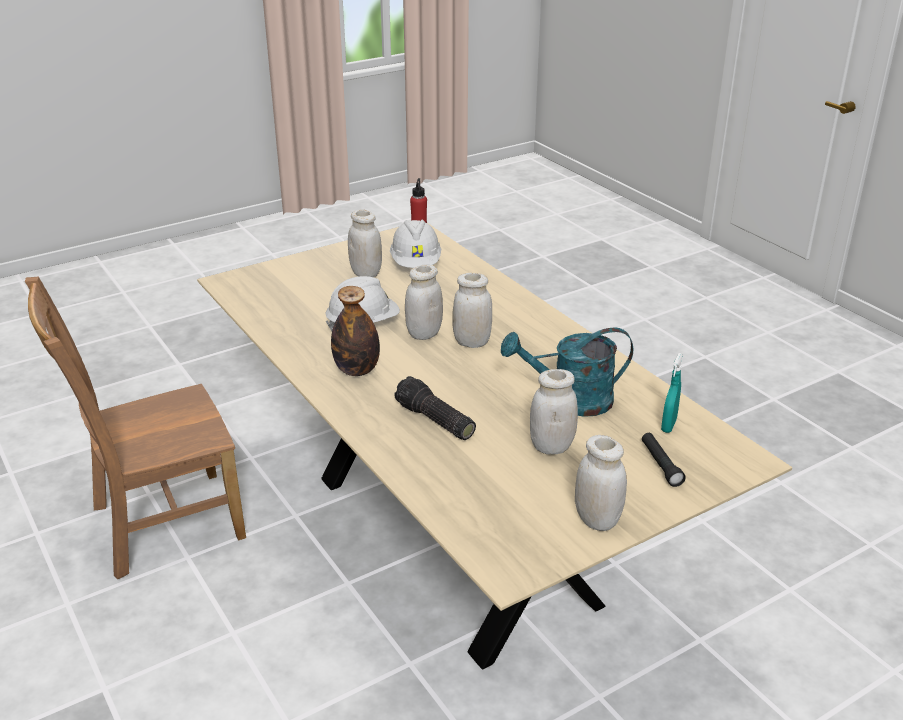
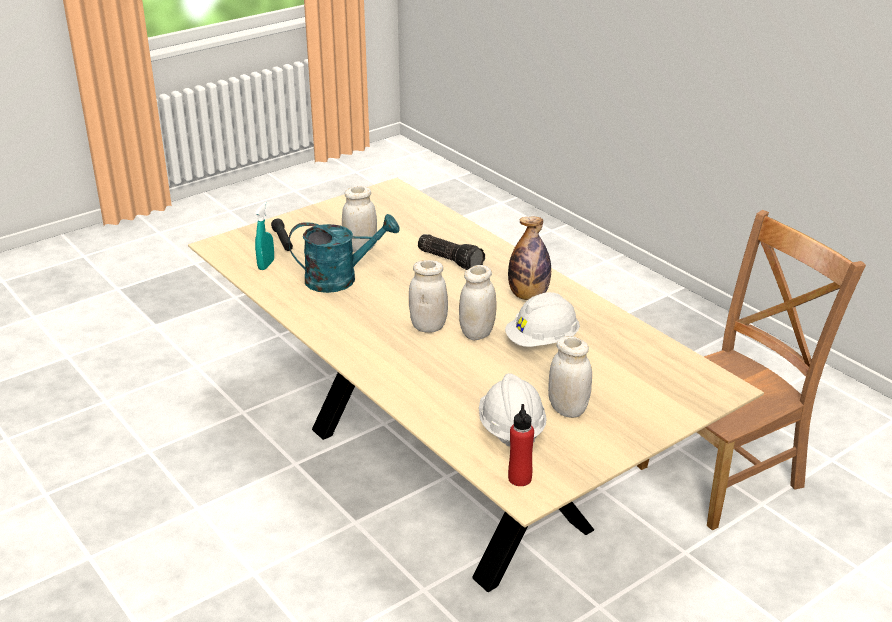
camera: 175 degrees right, 0 degrees up
(597, 520) = (336, 211): white jar -> none

